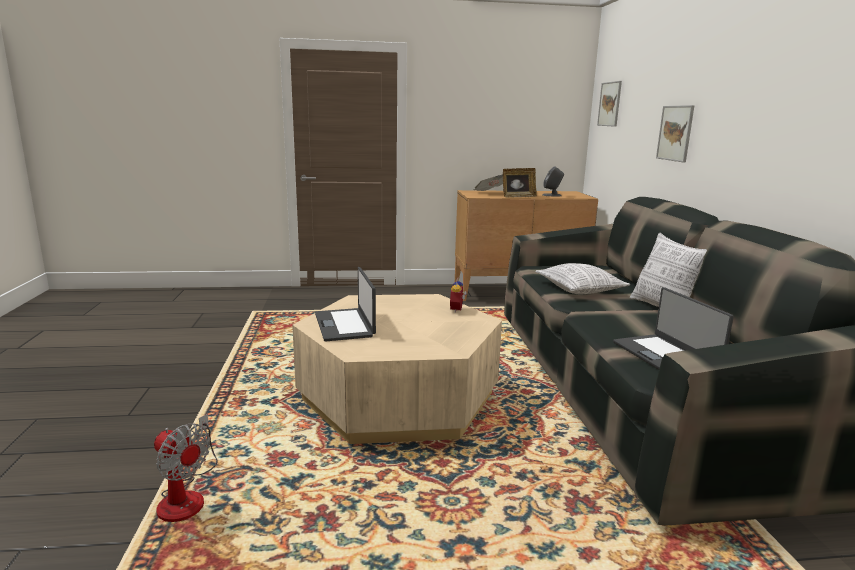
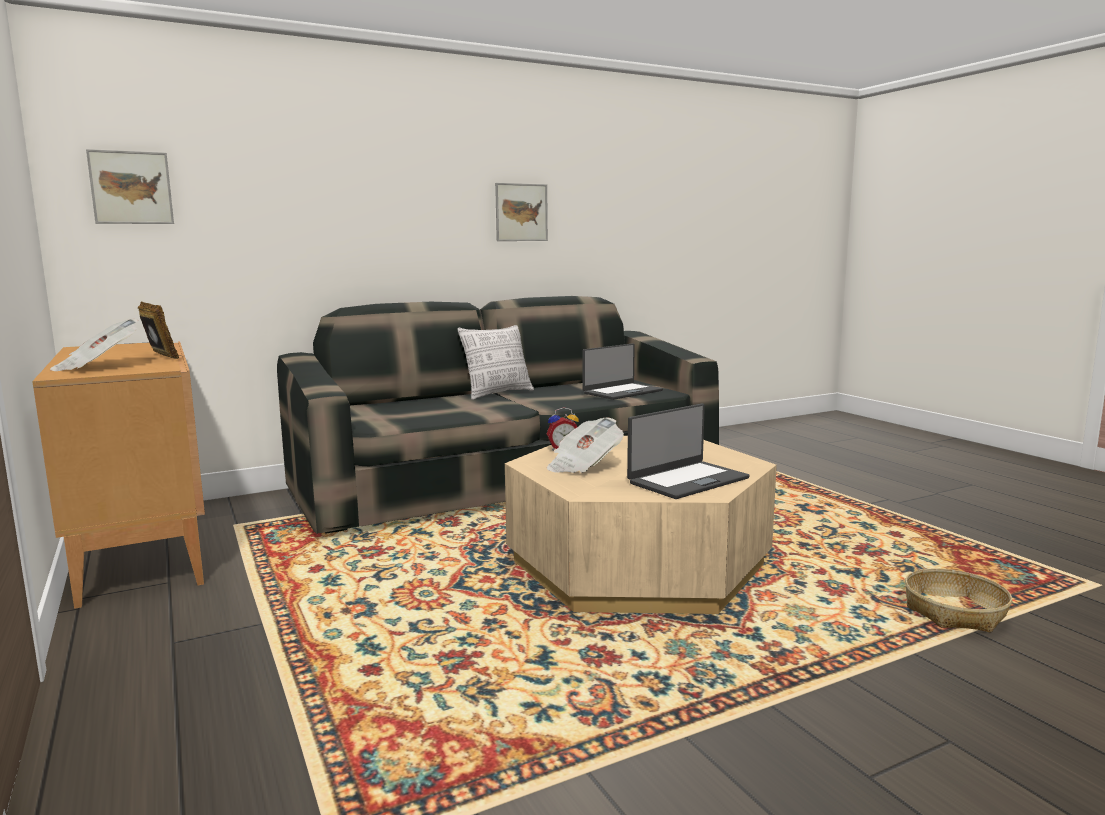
camera: 110 degrees left, 5 degrees down
(186, 496) = (954, 612): fan -> basket
(410, 308) = (583, 466): none -> newspaper
(552, 195) = (135, 350): grey speaker -> none
(580, 290) = (452, 412): pillow -> none
(675, 133) = (349, 229): picture -> picture (521, 212)

